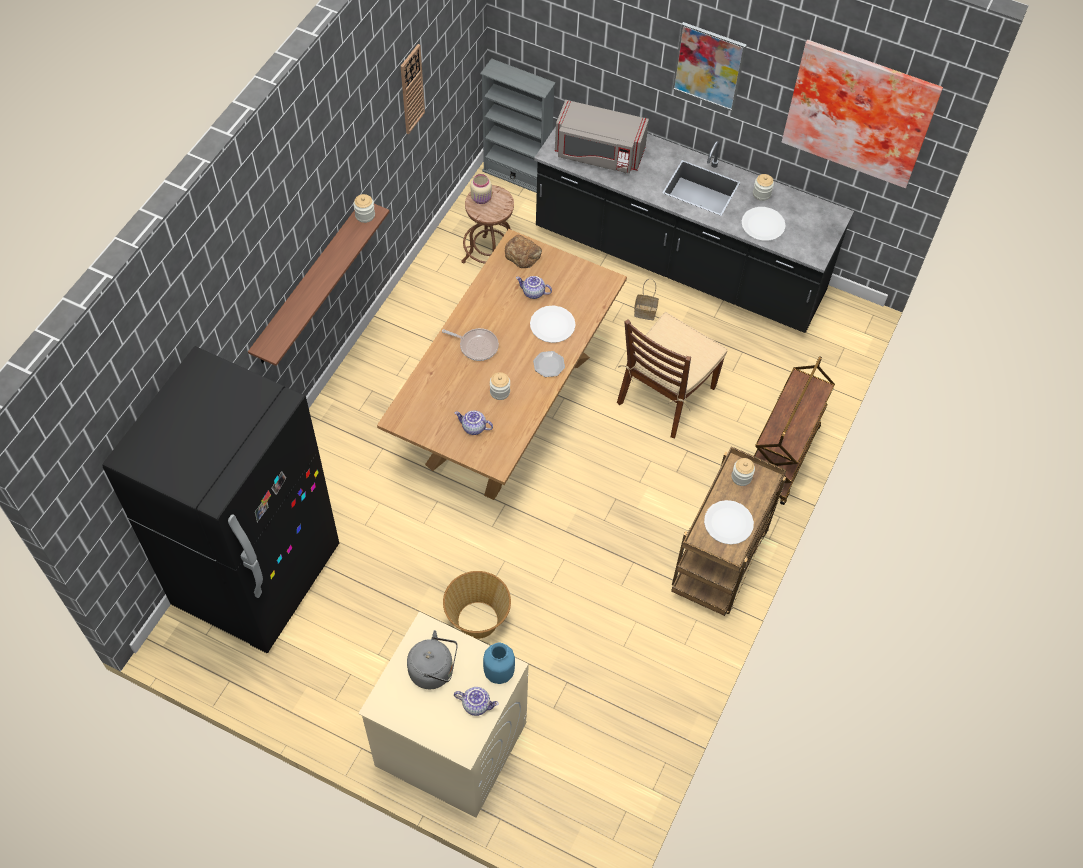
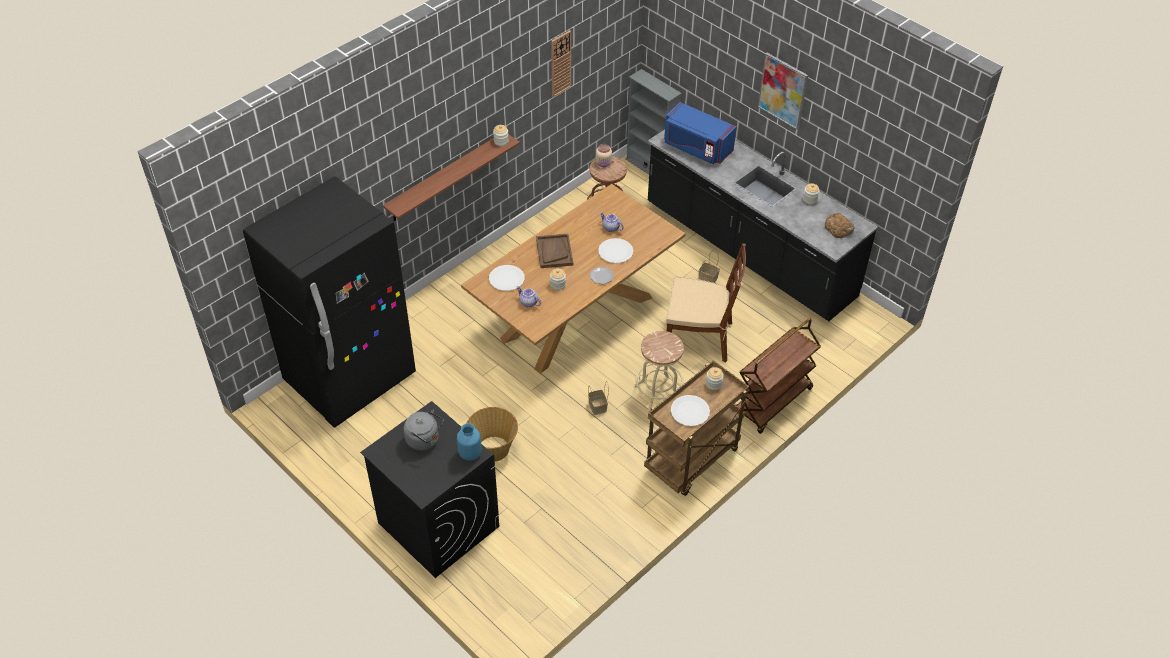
camera: 20 degrees right, 10 degrees down
(450, 744) = (437, 524): beige washing machine -> black washing machine
(476, 346) = (554, 252): frying pan -> brown tray
(476, 704) = (445, 469): teapot -> none
(523, 254) = (614, 202): bread -> bread (838, 228)
(582, 525) = (598, 407): none -> basket
(598, 153) = (697, 147): grey microwave -> blue microwave
(646, 485) = (658, 393): none -> beige stool
(665, 396) = (699, 337): brown chair -> brown chair turned 135 degrees counterclockwise
(762, 225) = (801, 220): white plate -> white plate (506, 279)
(860, 111) = (883, 139): picture -> none

